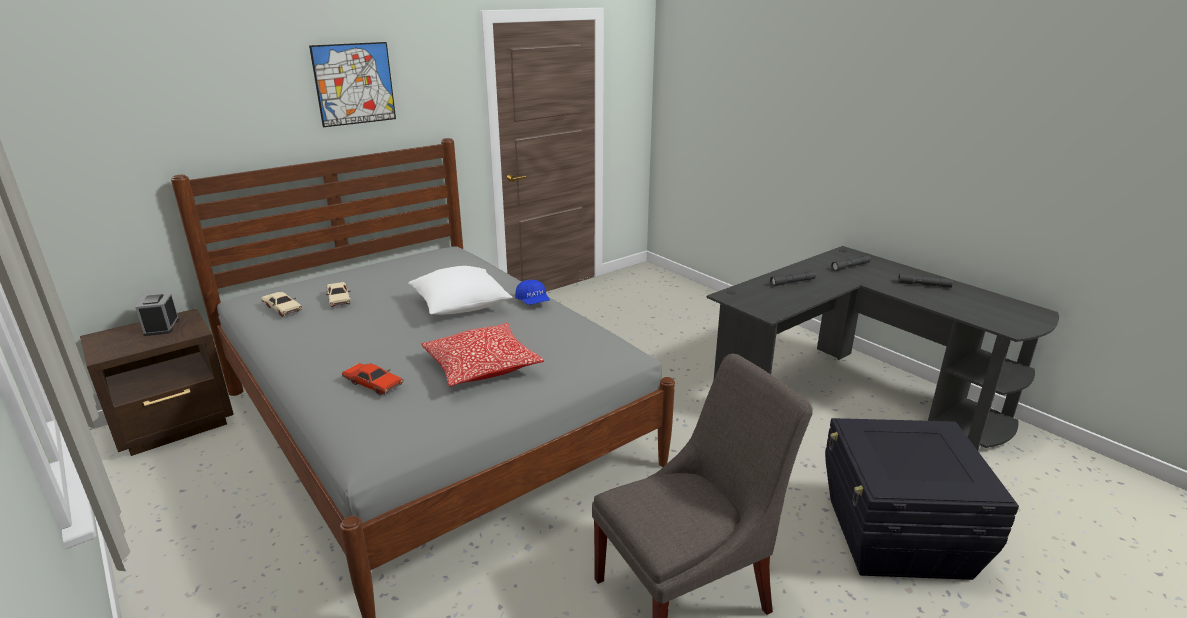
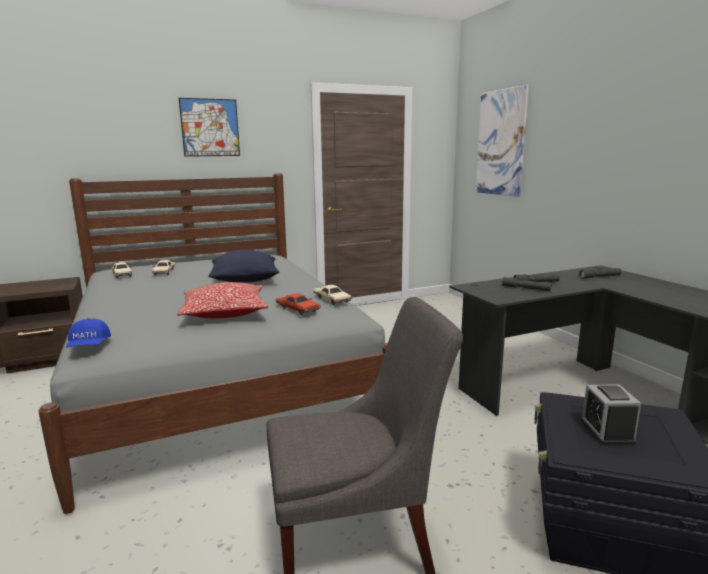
camera: 15 degrees right, 10 degrees down
(161, 327) = (47, 283): alarm clock -> alarm clock (607, 431)
(373, 384) = (133, 315): red toy car -> red toy car (297, 309)
(460, 306) = (244, 280): white pillow -> blue pillow
(533, 301) = (302, 281): blue cap -> blue cap (89, 345)
(589, 331) = (331, 300): none -> beige toy car
(718, 87) = (500, 143): none -> picture
(923, 285) = (671, 291): grey flashlight -> grey flashlight (526, 288)

